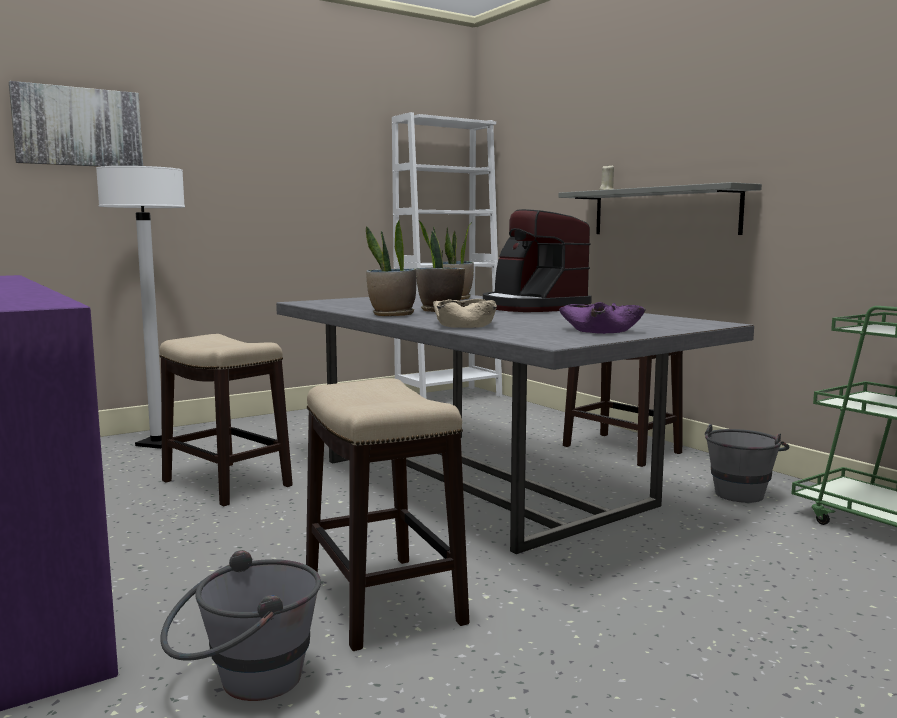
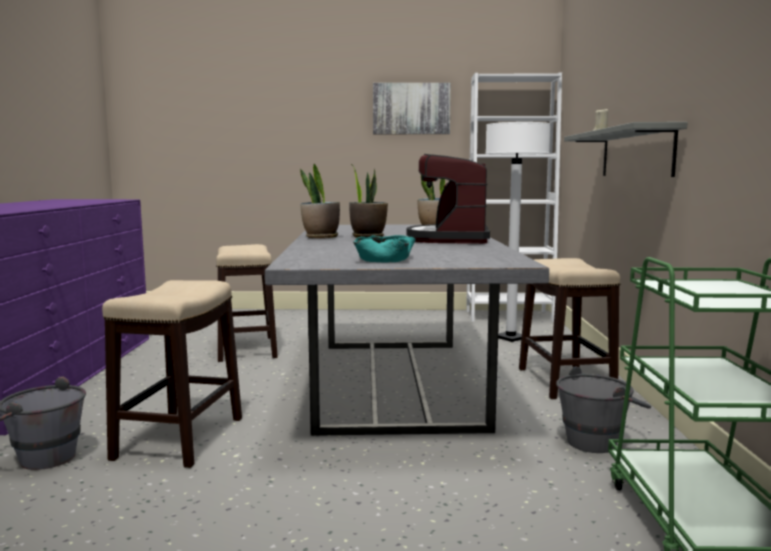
camera: 35 degrees right, 0 degrees up
(78, 127) = (235, 104): picture -> picture (411, 109)
(157, 444) = (260, 318): white floor lamp -> white floor lamp (510, 338)
(464, 325) = (319, 247): beige bowl -> none
(600, 330) = (383, 259): purple bowl -> turquoise bowl

